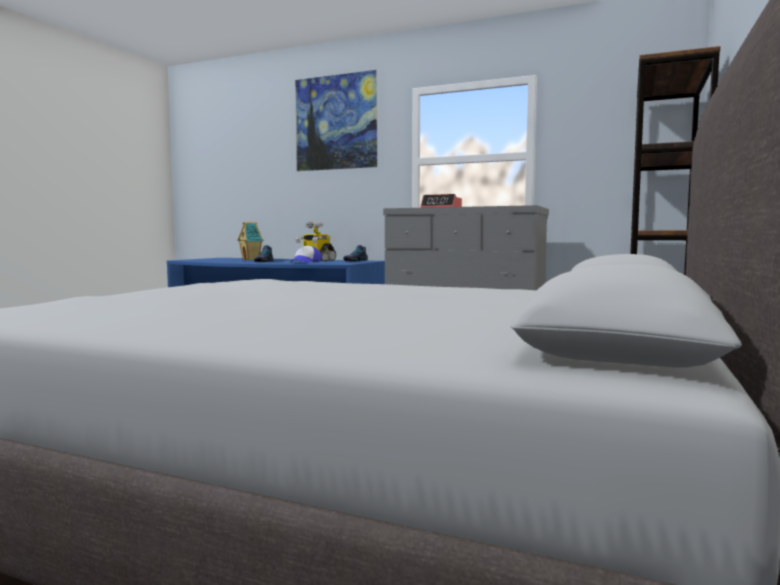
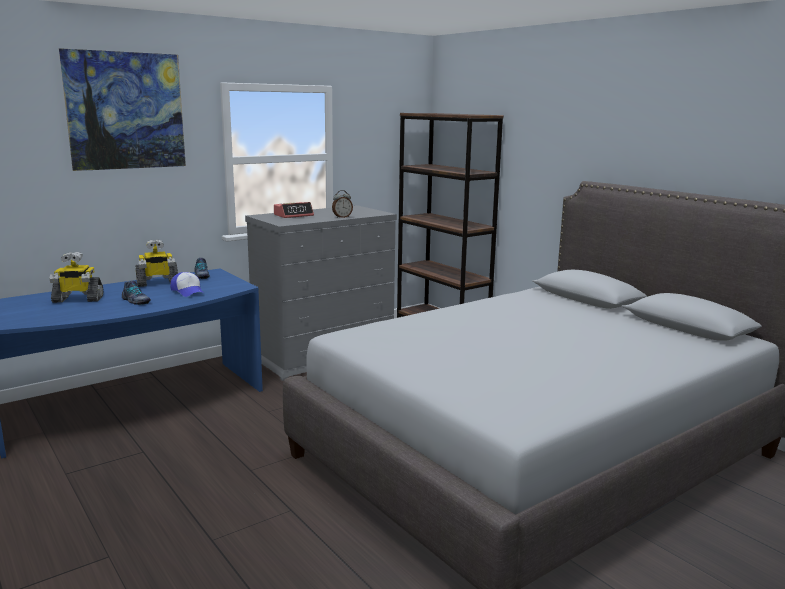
camera: 60 degrees left, 10 degrees up
(251, 259) = (77, 299): toy house -> toy robot
(467, 206) = (342, 217): none -> alarm clock

